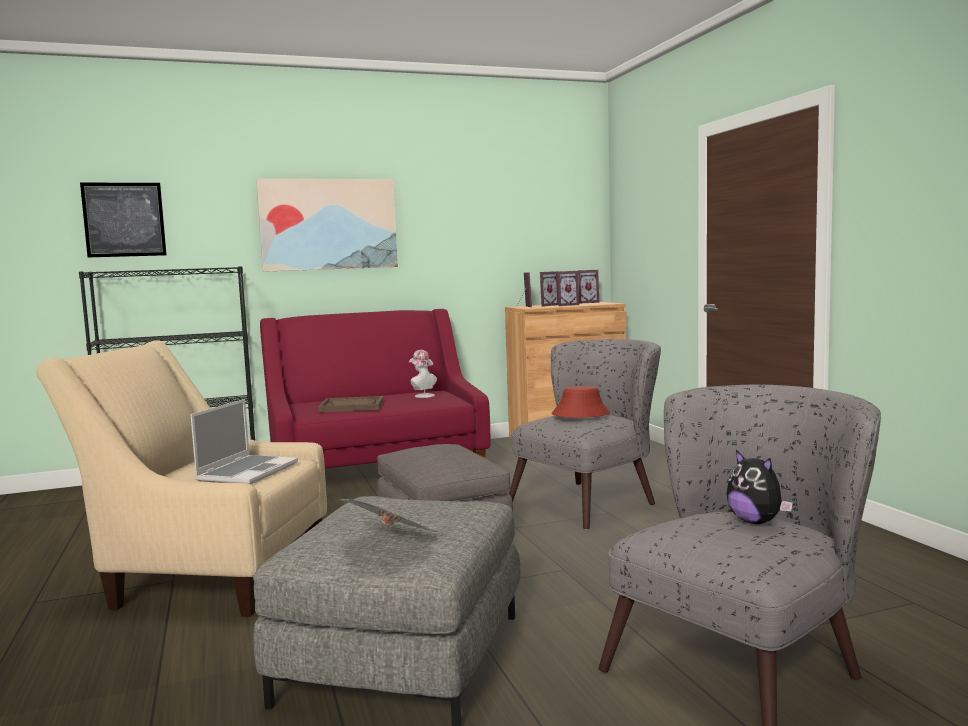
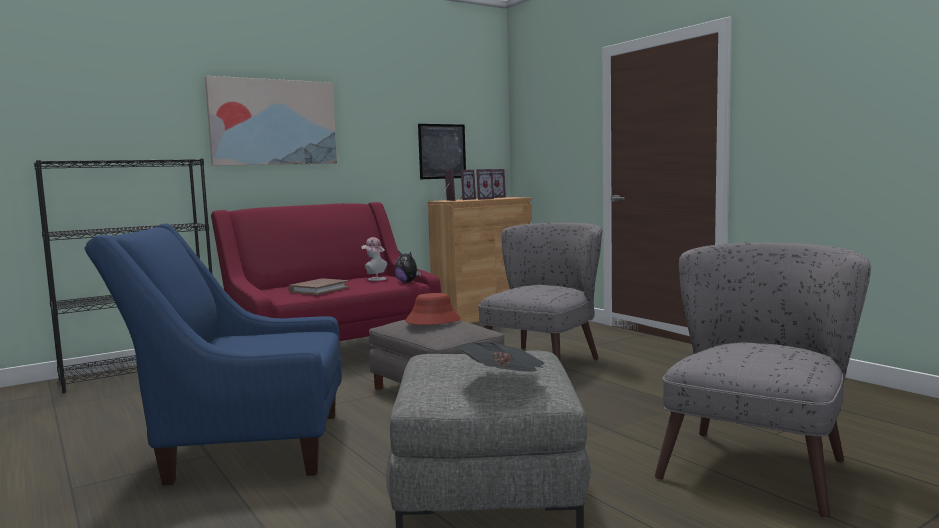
camera: 15 degrees left, 0 degrees up
(124, 219) = (70, 110): picture -> picture (442, 151)
(208, 576) = (242, 447): beige armchair -> blue armchair
(248, 472) = (286, 343): laptop -> none
(352, 406) = (319, 290): brown tray -> brown book
(580, 414) = (537, 285): red hat -> red hat (432, 321)
(756, 522) = (772, 345): plush toy -> plush toy (407, 282)

